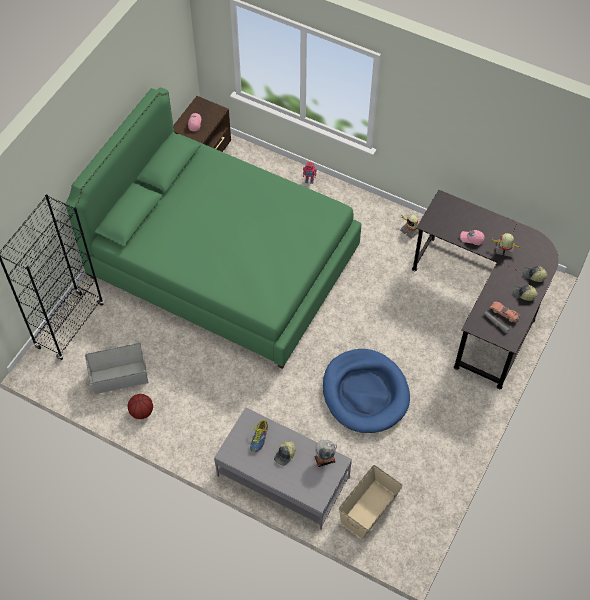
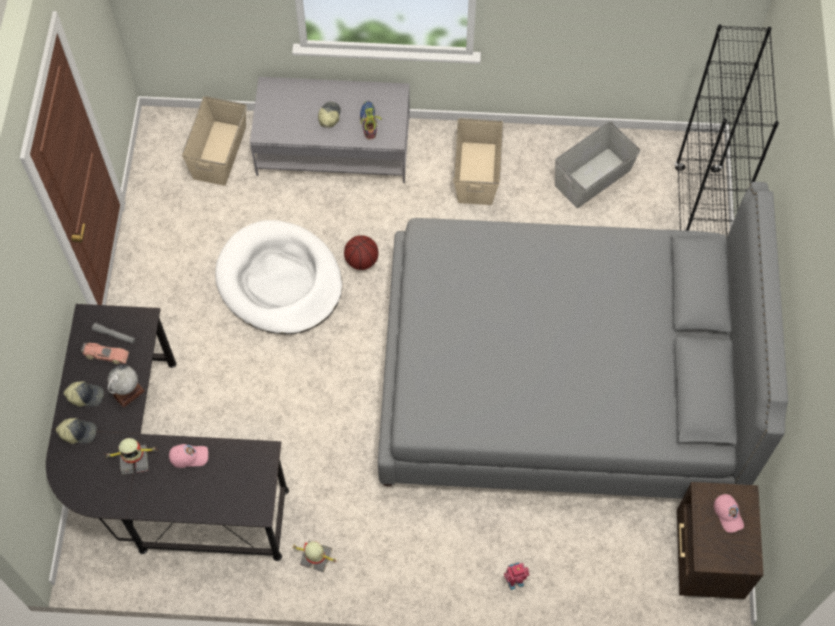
camera: 155 degrees right, 5 degrees up
(141, 412) = (539, 150): basketball -> basketball (362, 261)
(193, 414) = (477, 172): none -> beige storage box
(224, 264) = (559, 381): green bed -> grey bed
(325, 459) = (281, 130): globe -> globe (128, 393)
(365, 393) = (279, 281): blue dog bed -> white dog bed

